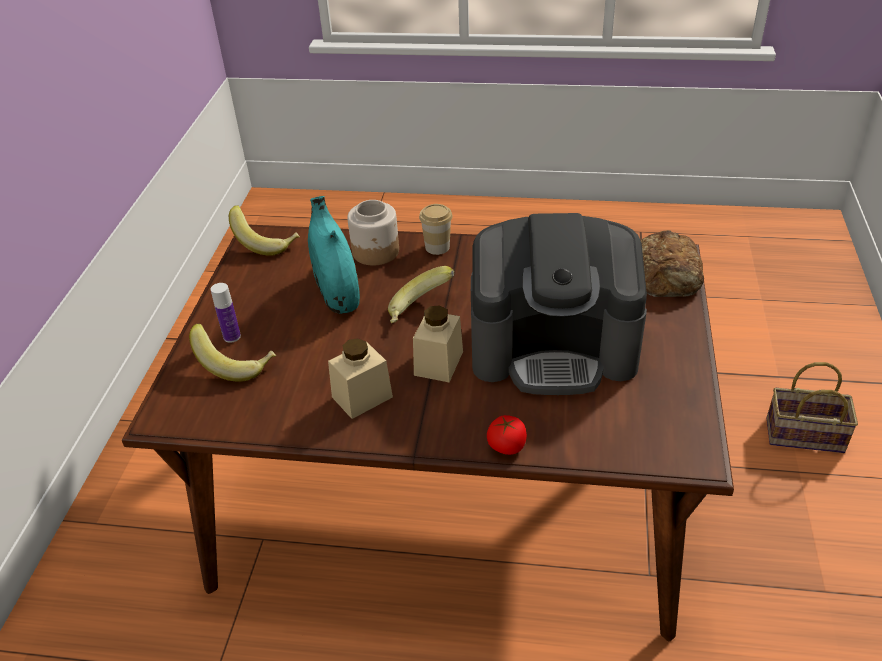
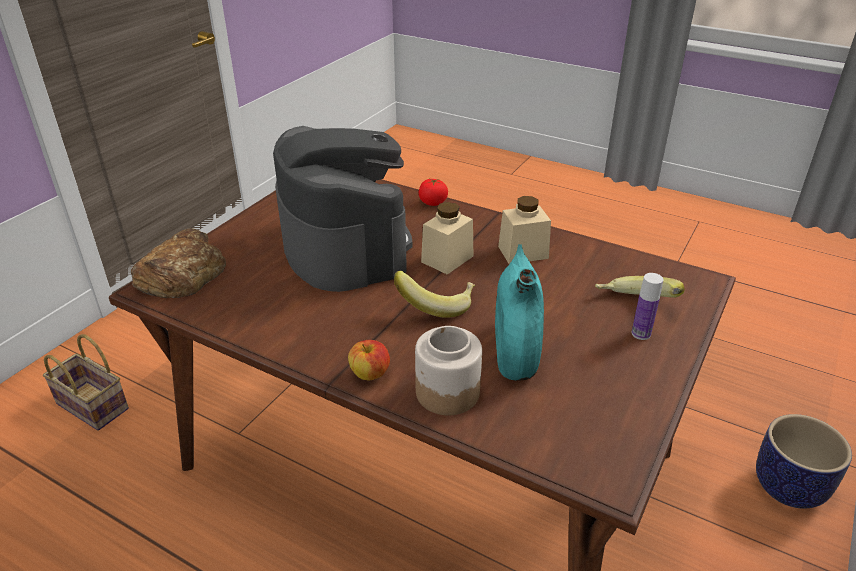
camera: 160 degrees left, 5 degrees down
(80, 596) = (789, 487): none -> planter
(267, 243) = (593, 458): banana -> none
(437, 247) = (370, 374): cup -> apple
(554, 347) = (345, 246): coffee machine -> coffee machine turned 45 degrees clockwise

